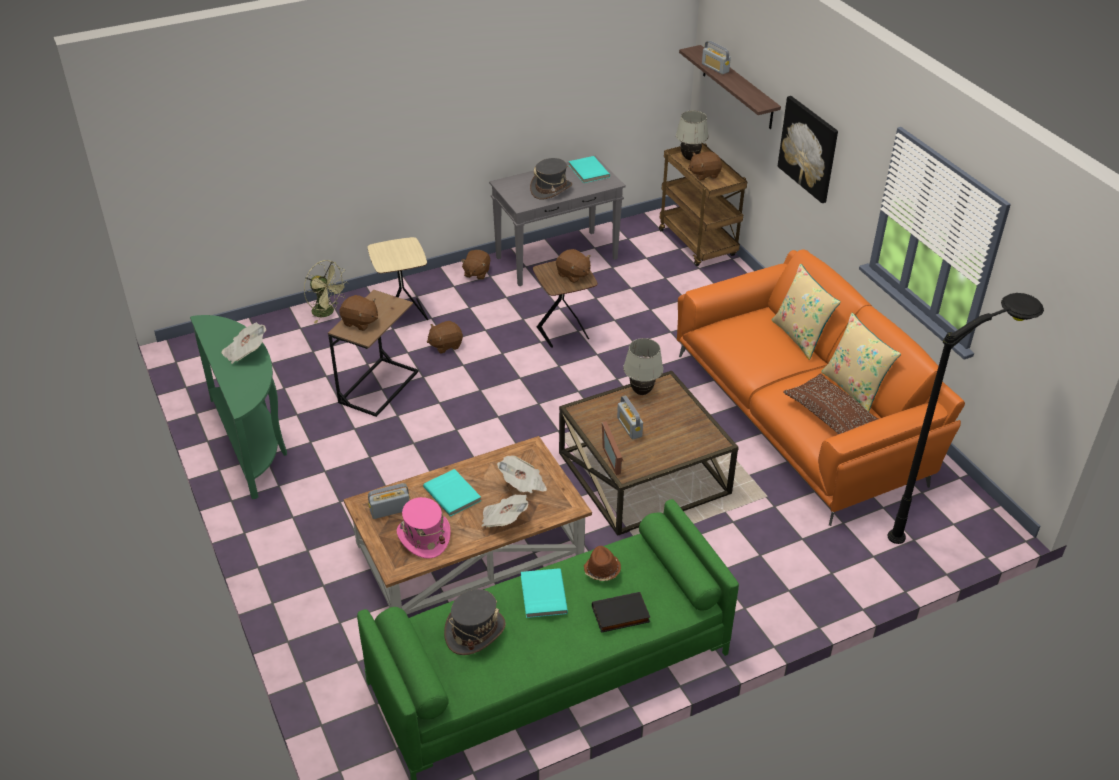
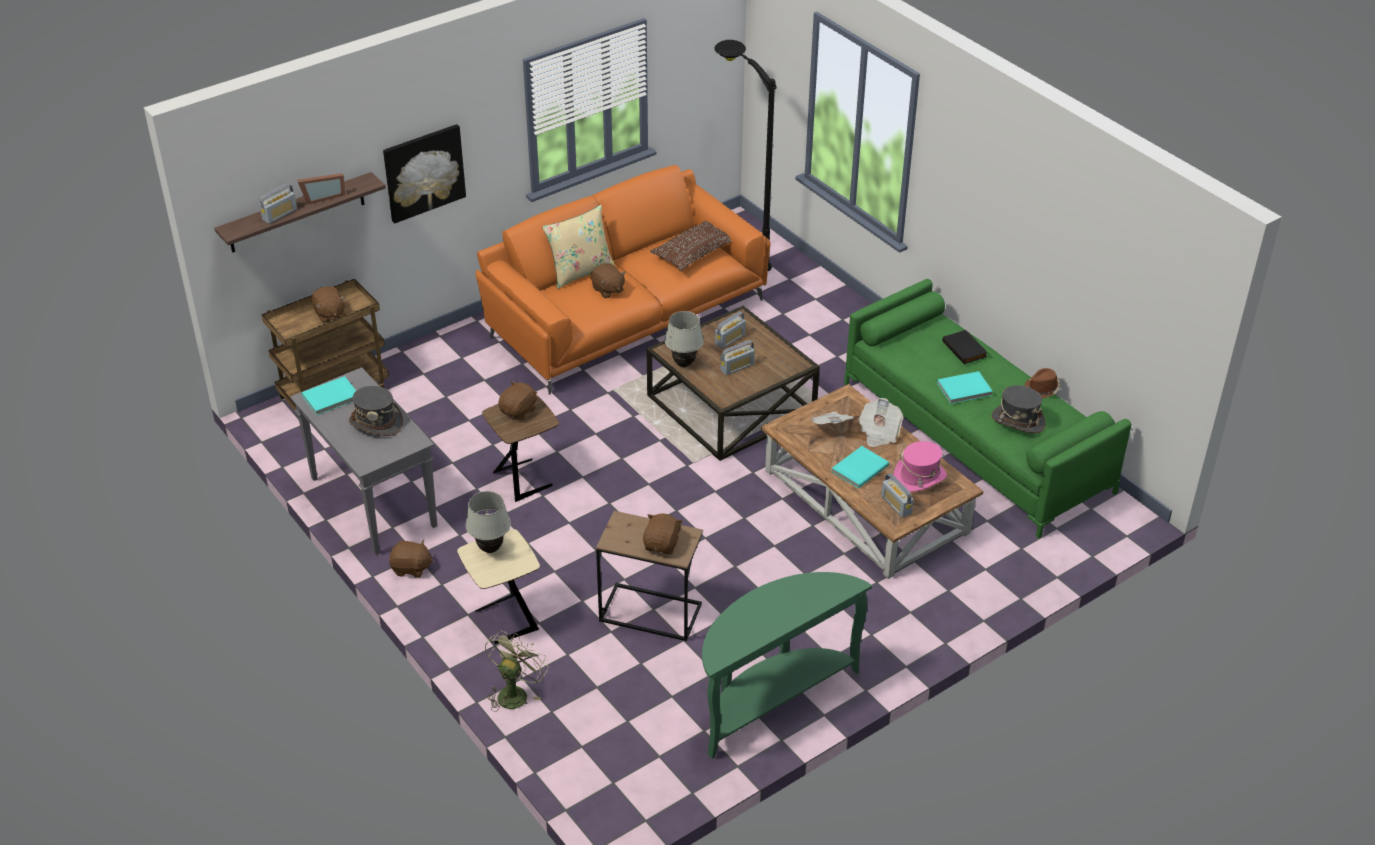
camera: 100 degrees left, 0 degrees up
(245, 352) = (763, 606): newspaper -> none
(445, 345) = (562, 571): brown plush toy -> brown plush toy (607, 290)
(602, 570) = (923, 362): brown hat -> brown hat (1042, 389)
(615, 458) = (782, 372): picture frame -> picture frame (322, 197)
(677, 428) = (730, 339): none -> radio
(690, 158) = (291, 326): white table lamp -> white table lamp (490, 549)
(854, 389) = (650, 243): beige pillow -> none

